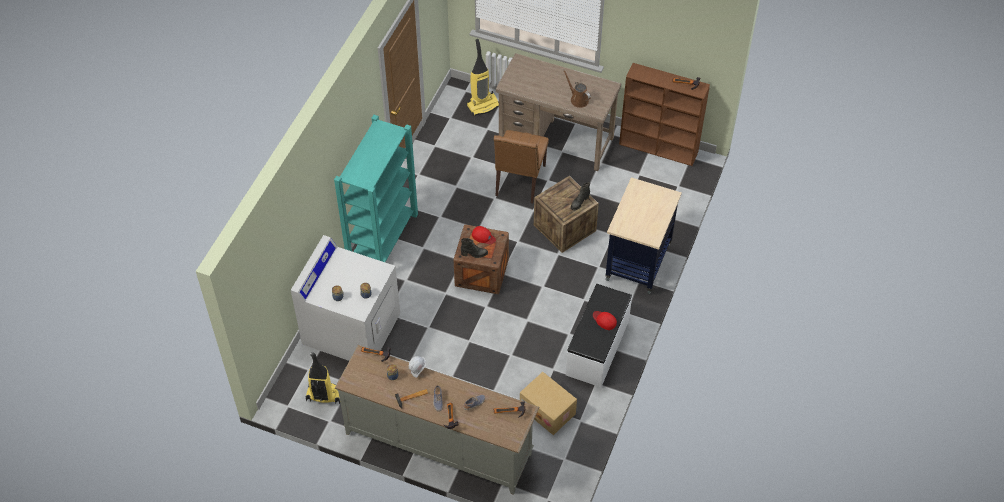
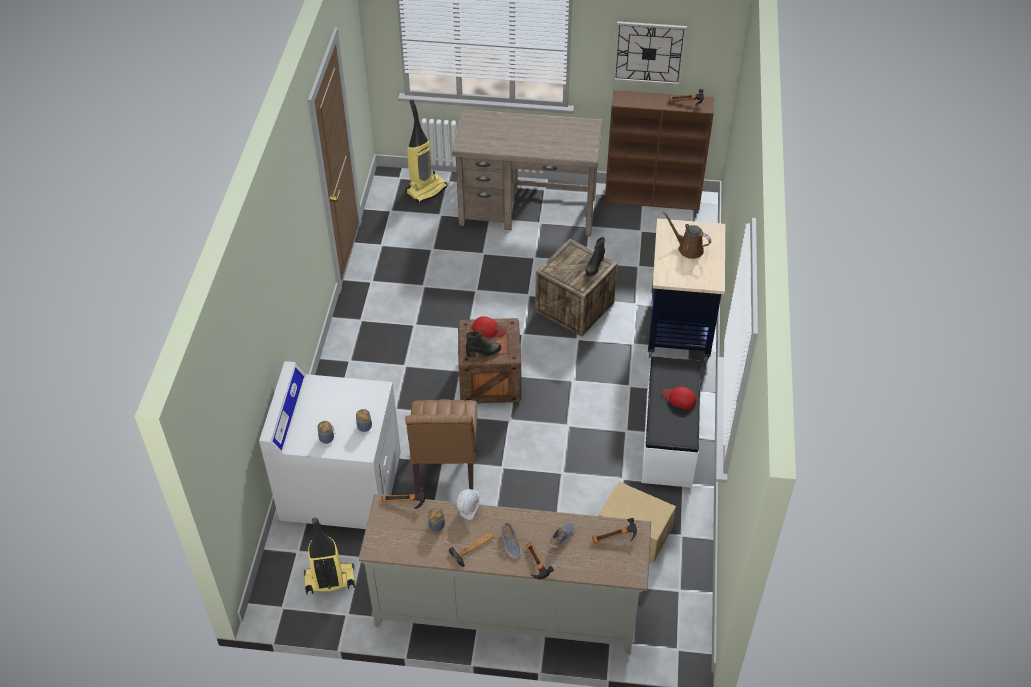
camera: 15 degrees left, 5 degrees down
(382, 239) = (349, 366): turquoise bookcase -> none
(520, 180) = (500, 263): brown chair -> brown chair (445, 468)
(578, 99) = (558, 145): brown watering can -> brown watering can (688, 248)
(661, 42) = (649, 53): none -> wall clock

